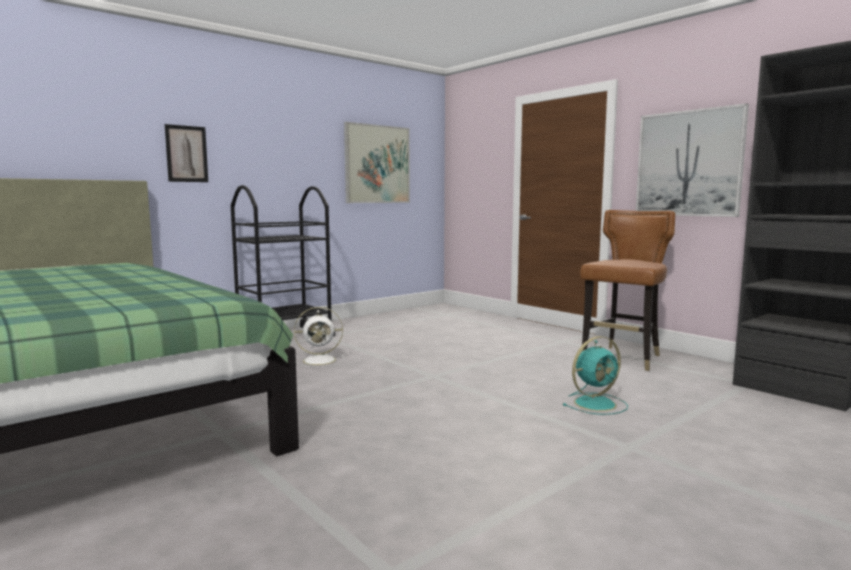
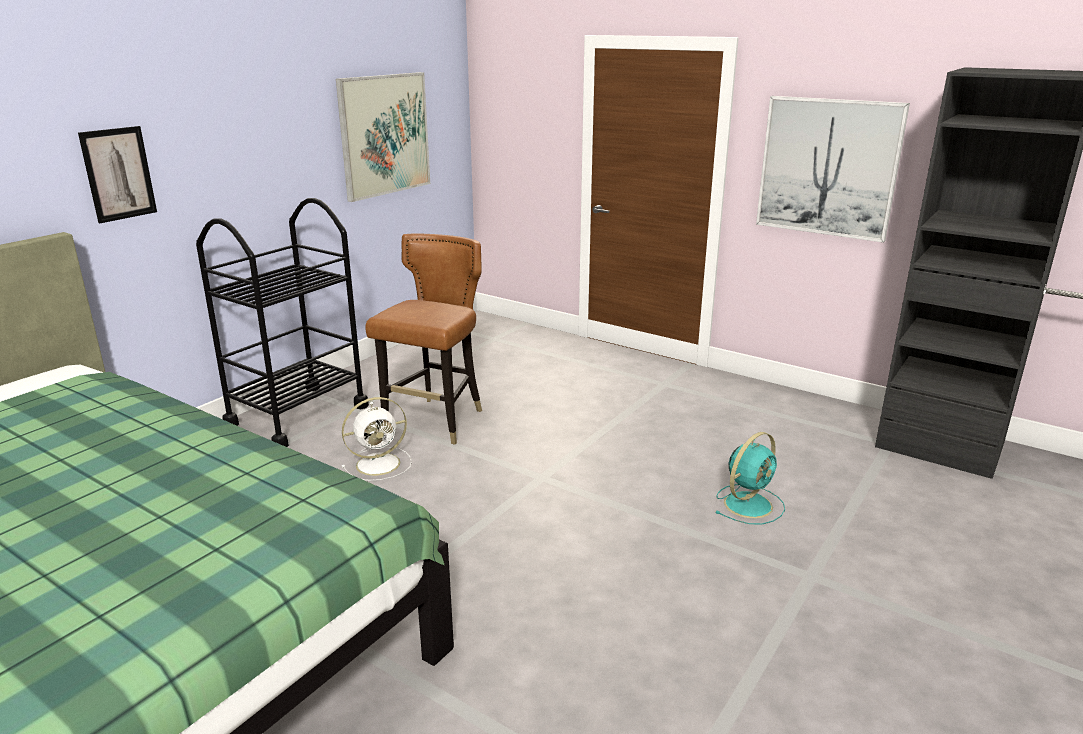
camera: 15 degrees left, 15 degrees up
(623, 358) = (746, 411): brown chair -> brown chair (436, 422)

